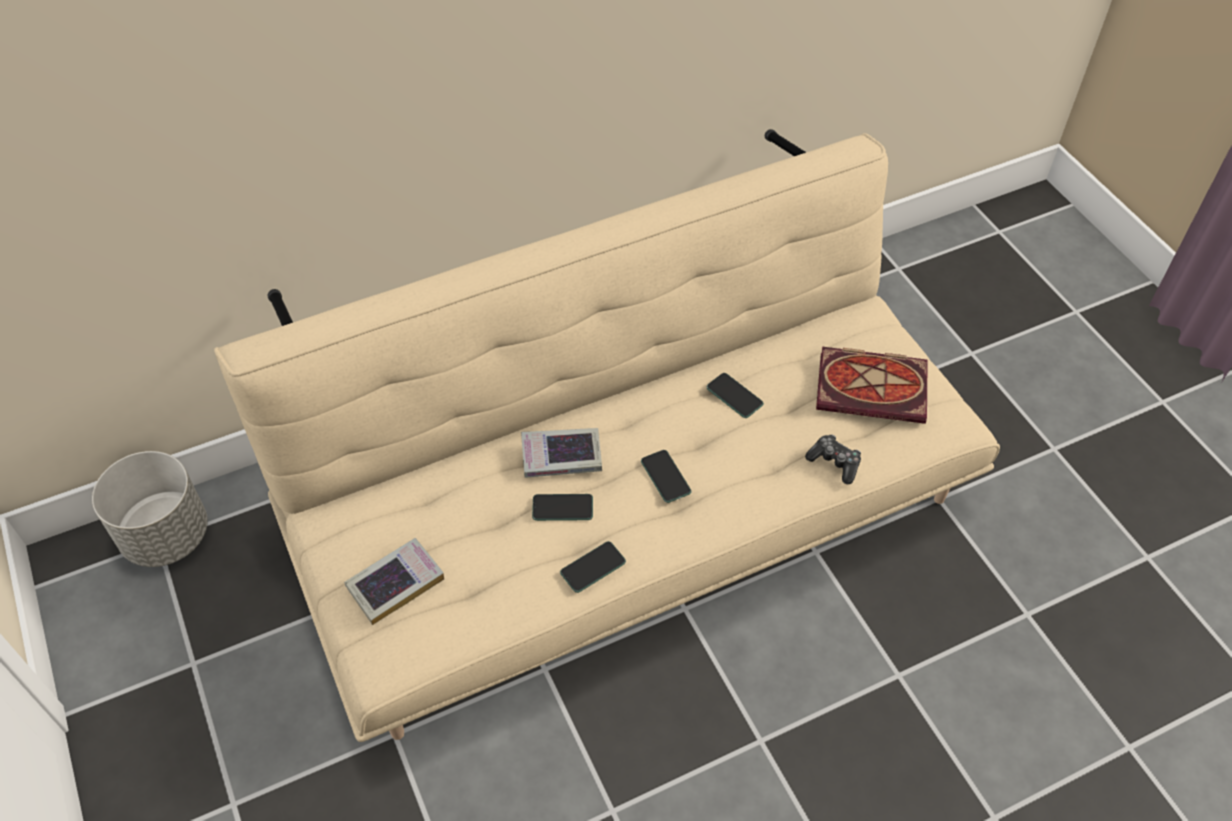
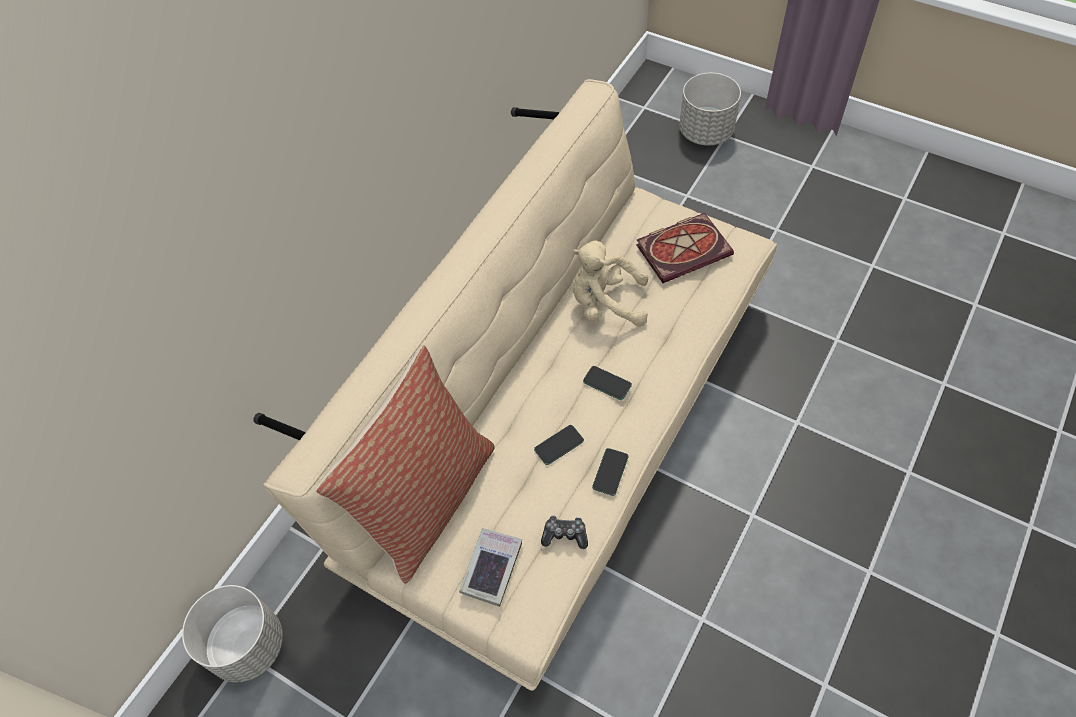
camera: 30 degrees left, 5 degrees up
(393, 481) = (428, 500): none -> pillow
(561, 457) = (529, 411): book -> none
(734, 396) = (605, 304): phone -> beige plush toy
(834, 462) = (700, 311): game controller -> game controller (565, 535)
(1054, 295) = (706, 132): none -> grey planter

